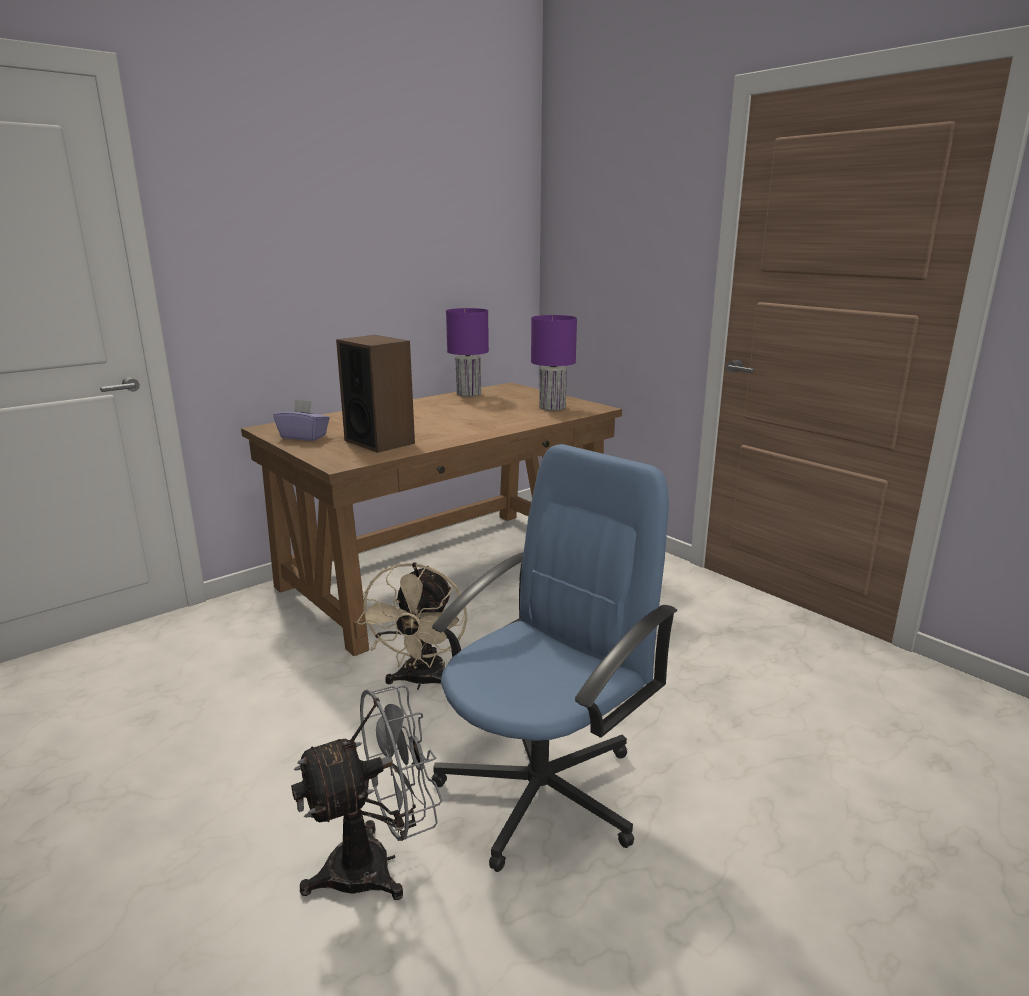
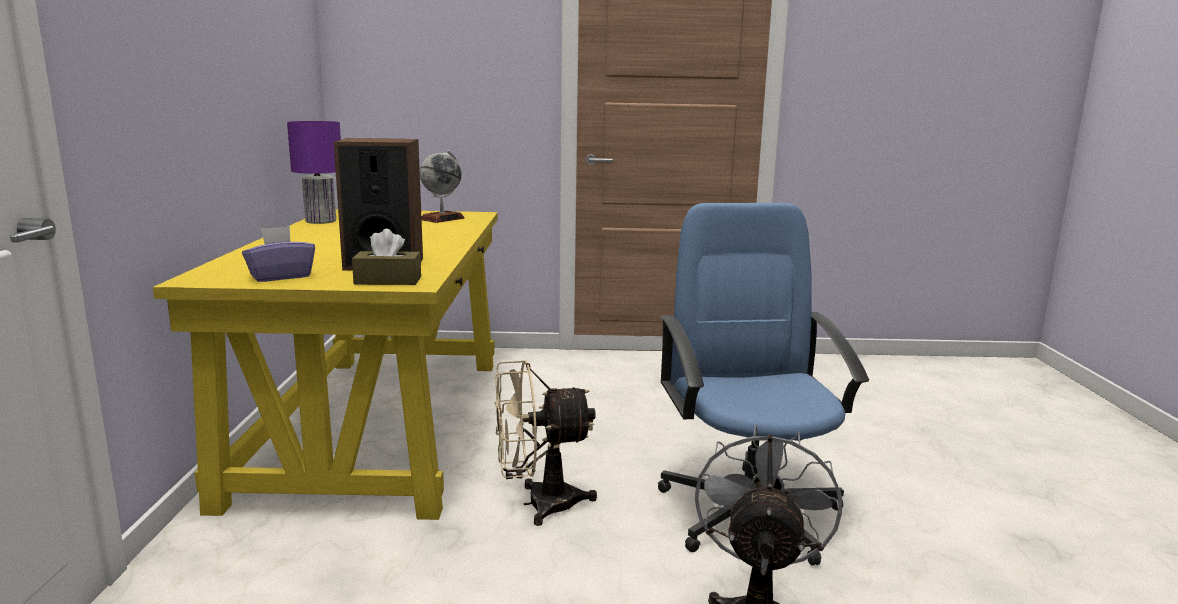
camera: 50 degrees left, 5 degrees down
(336, 456) = (388, 280): none -> brown tissue box
(421, 682) = (538, 504): beige fan -> beige fan turned 120 degrees clockwise
(446, 571) = (377, 424): brown desk -> yellow desk
(553, 408) = (442, 219): purple table lamp -> globe

